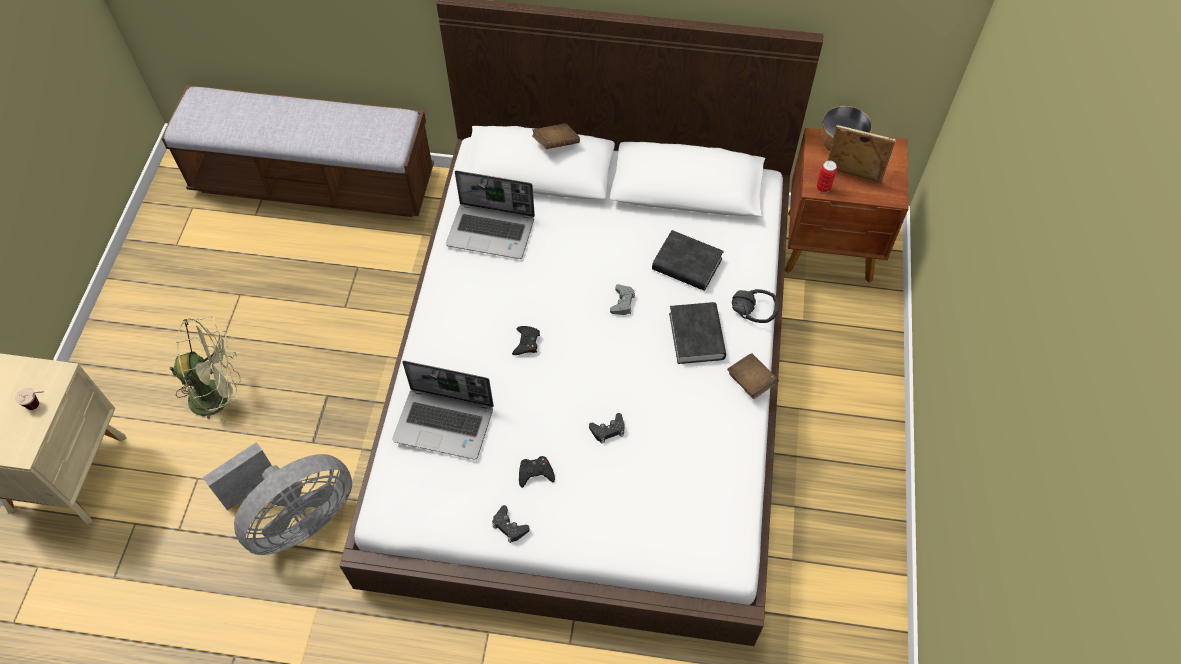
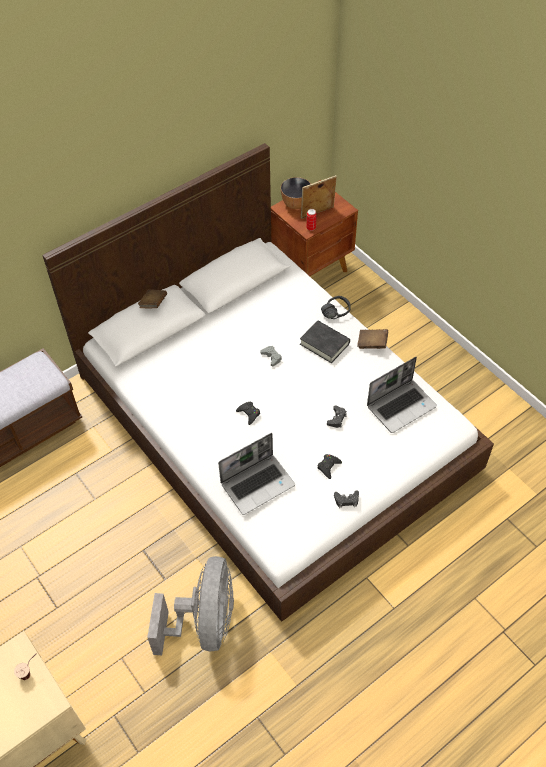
camera: 45 degrees left, 5 degrees down
(219, 395) = (78, 606): green fan -> none
(492, 231) = (163, 377): laptop -> laptop (401, 406)
(687, 264) = (280, 316): black book -> none

